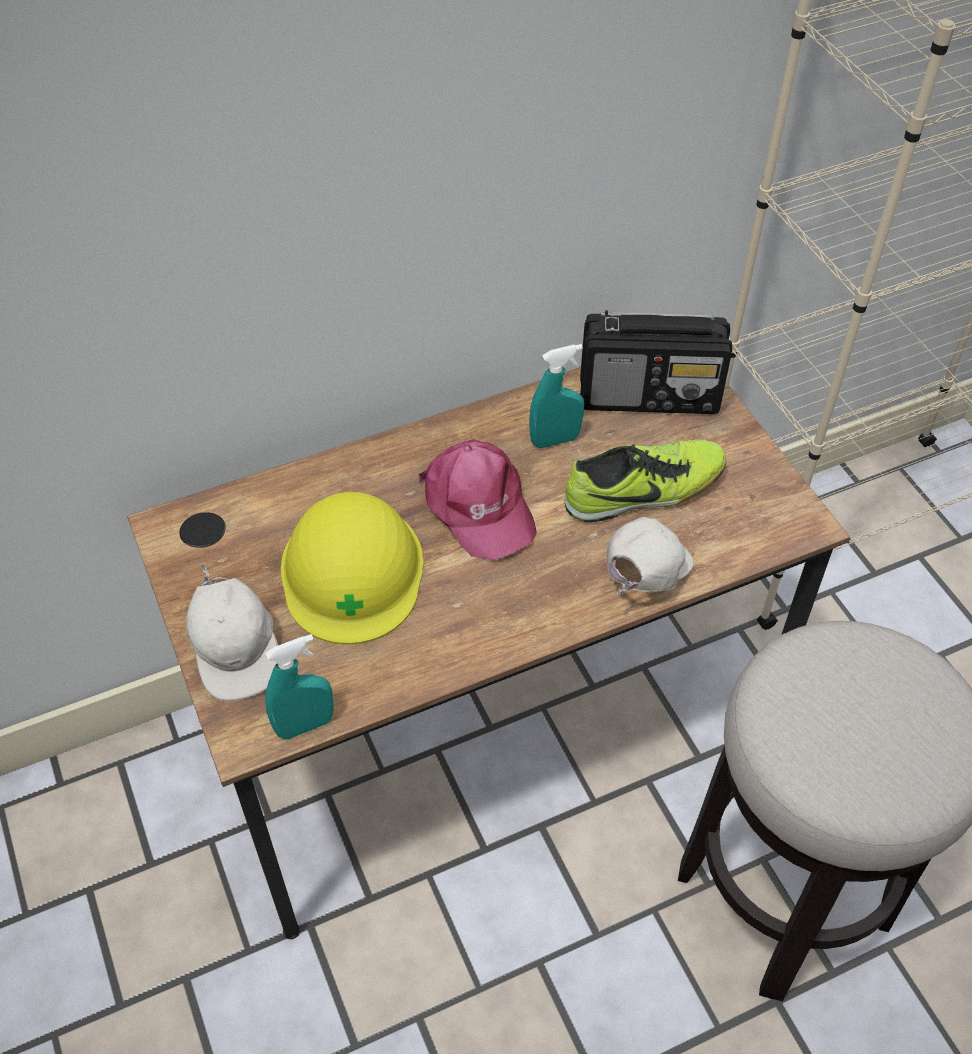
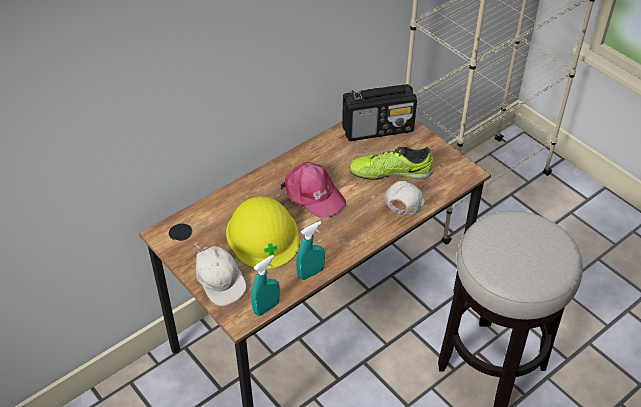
camera: 15 degrees left, 5 degrees down
(555, 440) = (339, 157): turquoise spray bottle -> turquoise spray bottle (310, 273)
(644, 491) = (390, 172): shoe -> shoe turned 150 degrees counterclockwise

